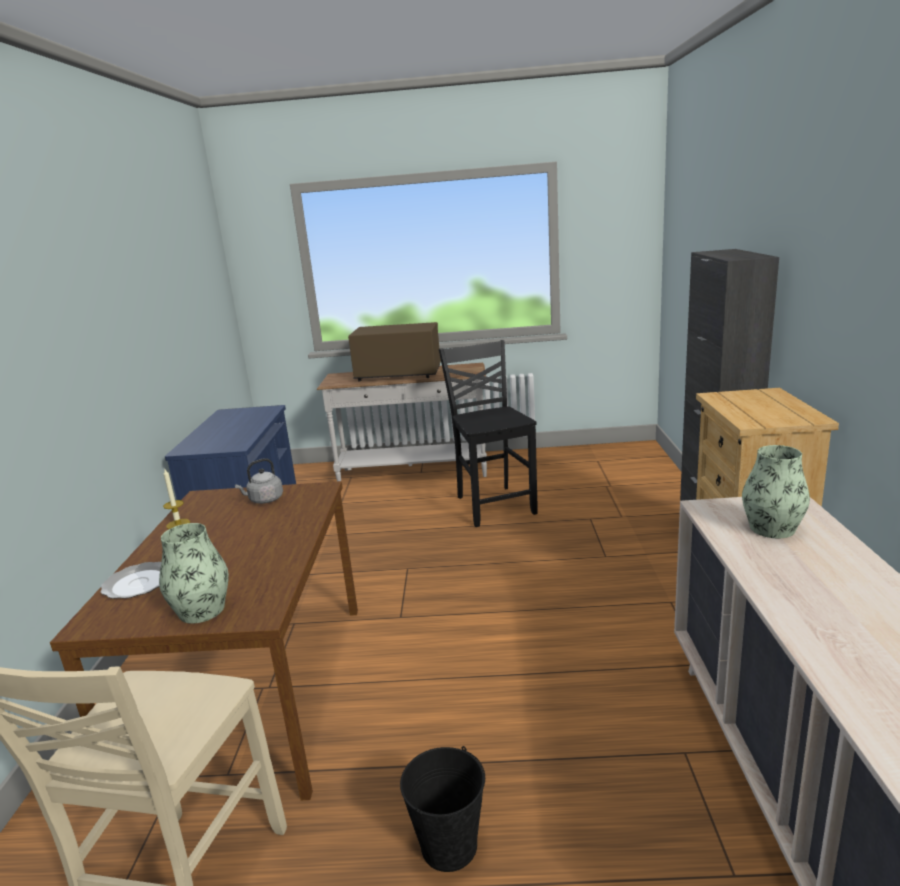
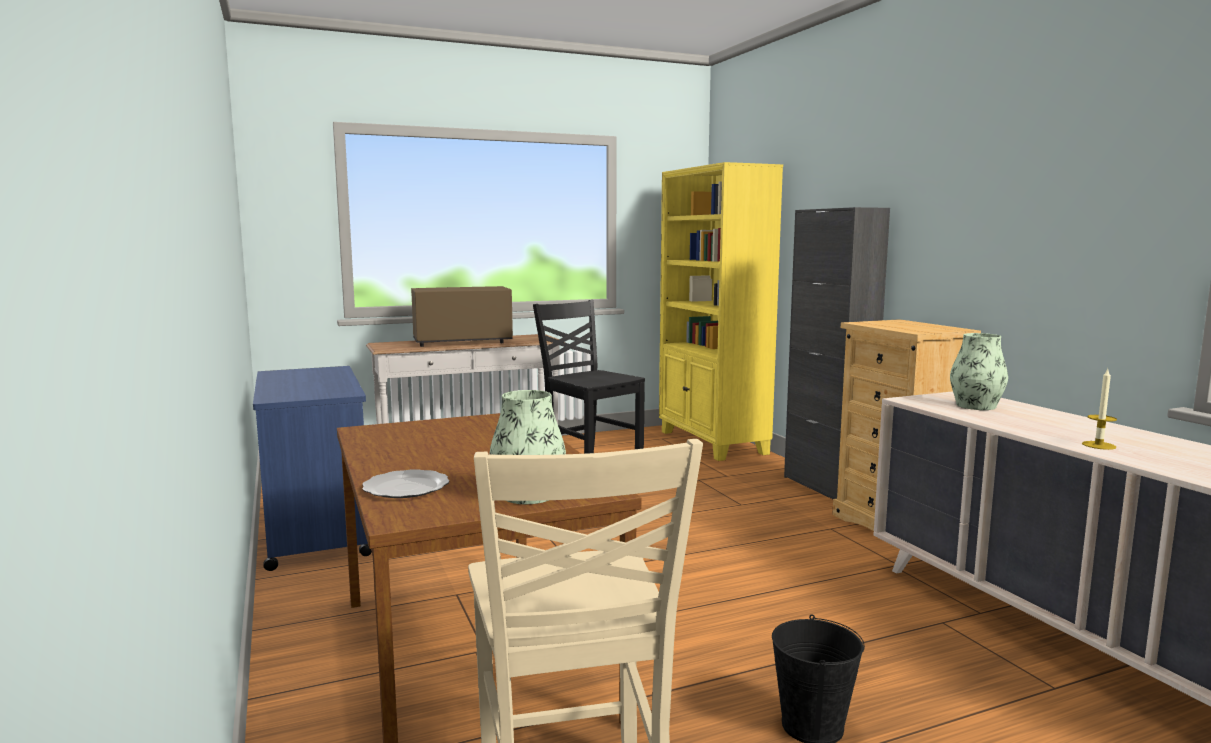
camera: 25 degrees left, 10 degrees down
(178, 524) = (372, 448): candle -> candle (1098, 445)
(264, 500) = (454, 427): grey kettle -> none
(642, 471) = (712, 443): none -> yellow bookcase

